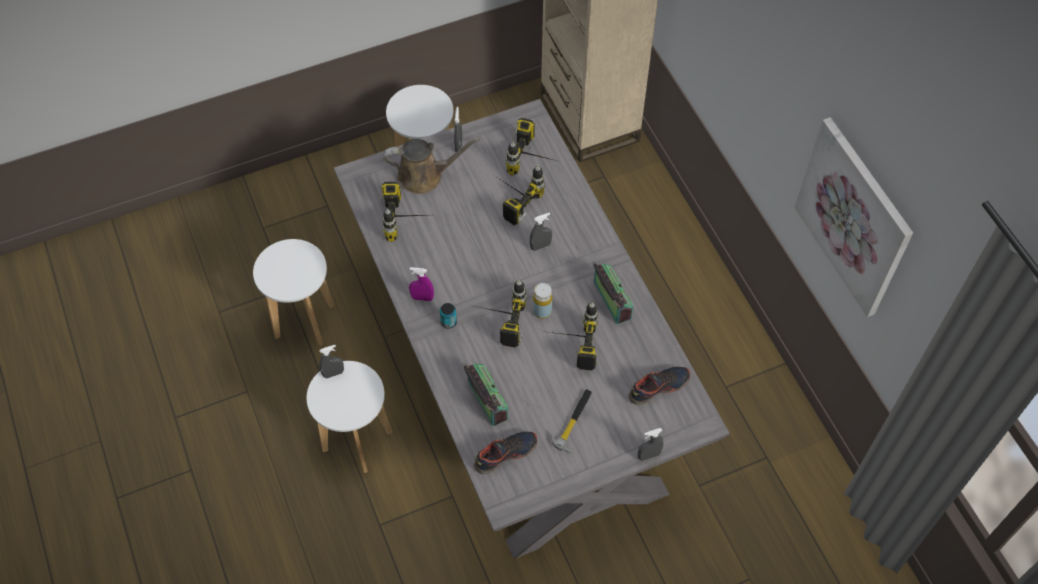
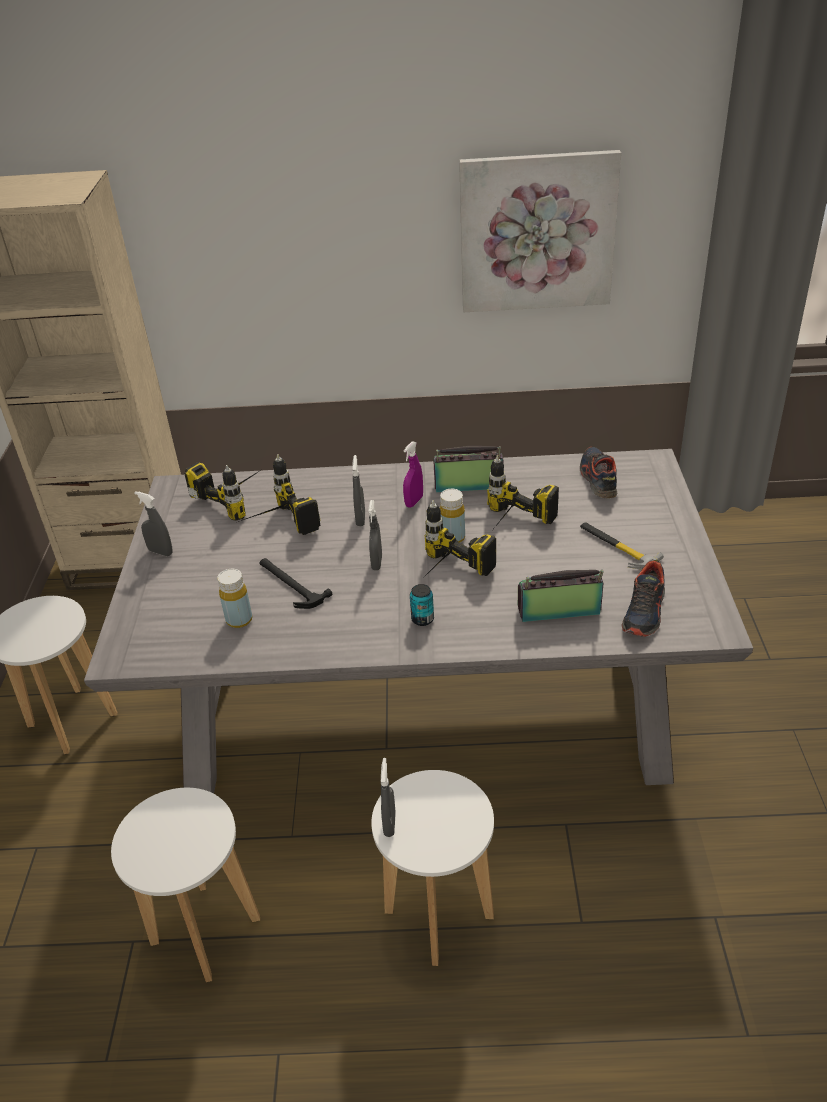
camera: 65 degrees left, 20 degrees down
(410, 220) = (239, 620): power drill -> yellow bottle
(422, 298) = (369, 636): purple spray bottle -> purple spray bottle (414, 501)
(424, 176) = (180, 592): brown watering can -> none
(454, 233) = (290, 584): none -> hammer
(505, 454) = (644, 612): shoe -> shoe turned 150 degrees counterclockwise
(648, 455) = (683, 504): grey spray bottle -> grey spray bottle (377, 563)

